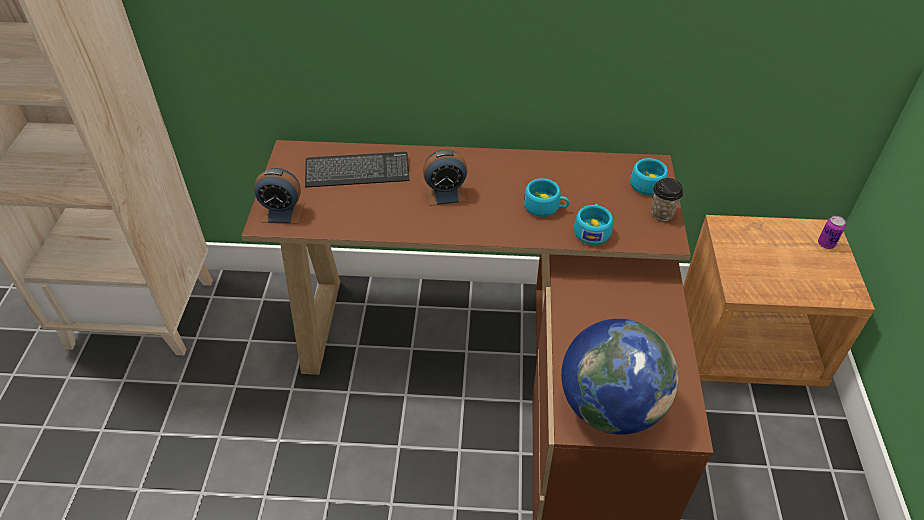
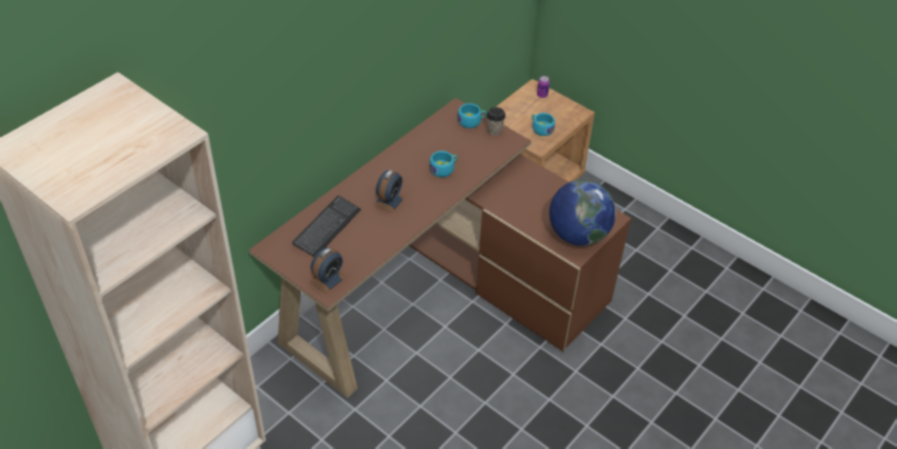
camera: 55 degrees left, 0 degrees up
(592, 230) = (479, 162): turquoise cup -> turquoise cup (541, 128)

